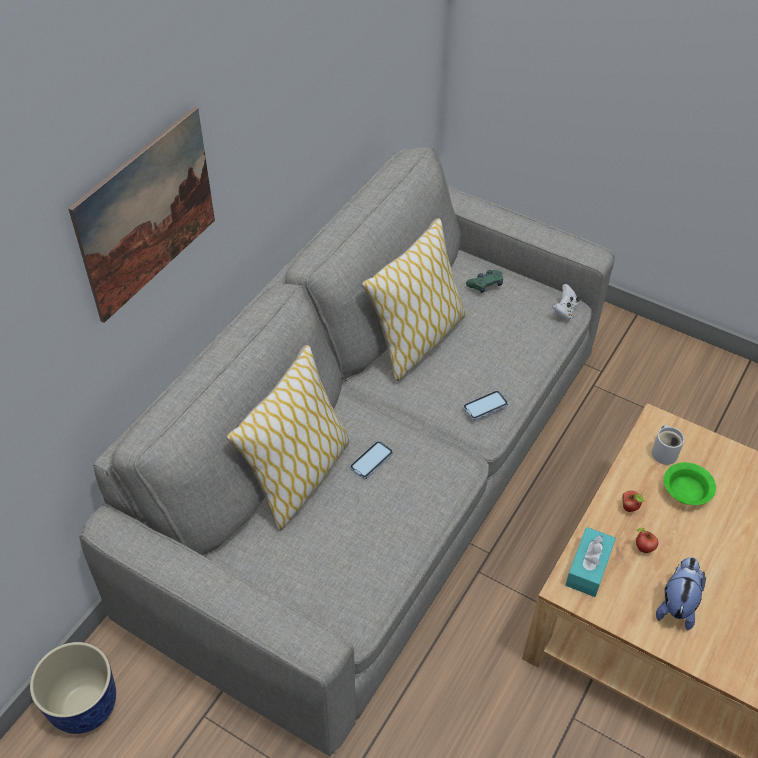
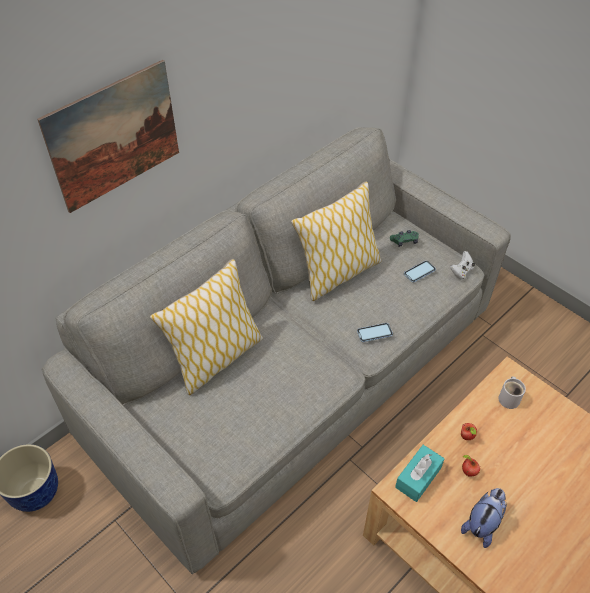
camera: 15 degrees right, 0 degrees up
(371, 460) = (273, 357): phone -> phone (419, 272)
(685, 491) = (517, 433): green bowl -> none

